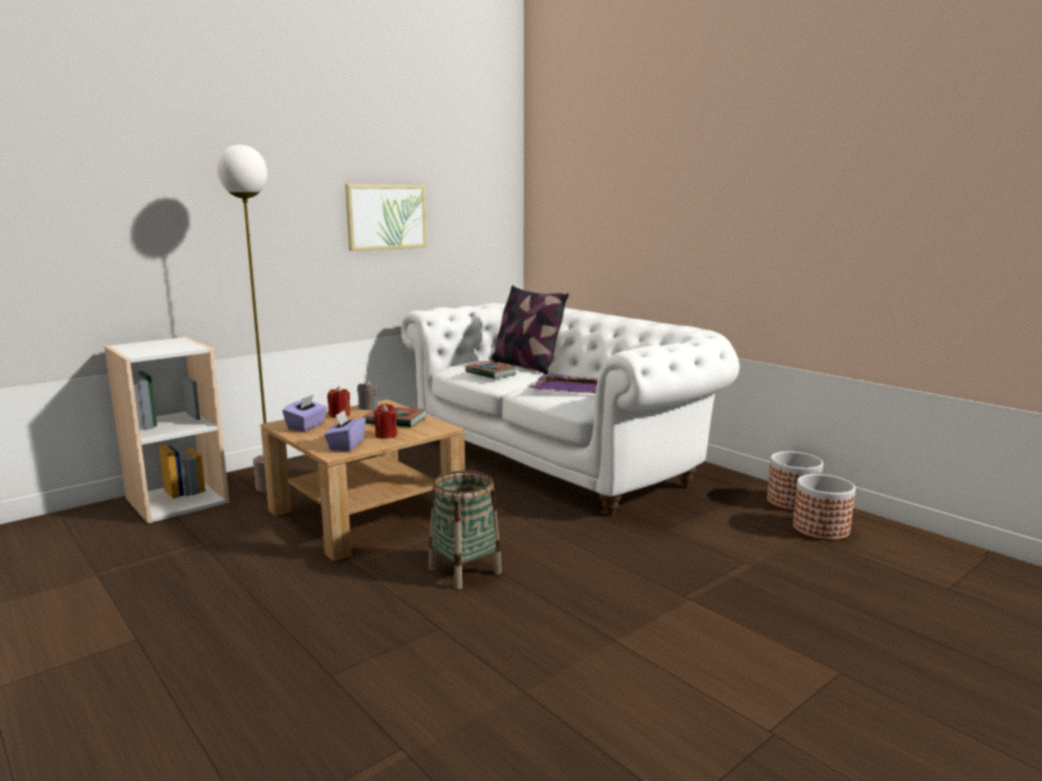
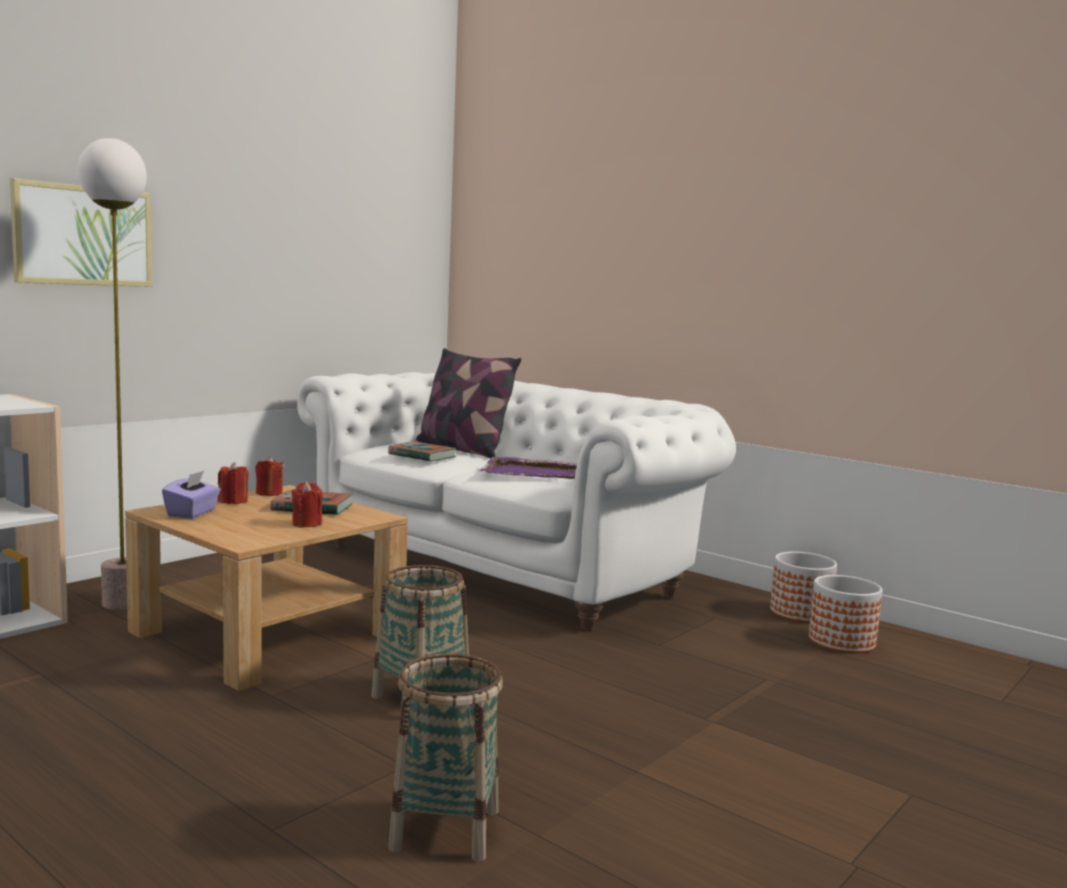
camera: 10 degrees left, 5 degrees down
(346, 445) = (256, 534): purple tissue box -> none
(368, 407) = (269, 493): grey candle -> red candle
(386, 217) = (283, 254): picture -> picture (83, 235)
(455, 682) = (445, 829): none -> basket

